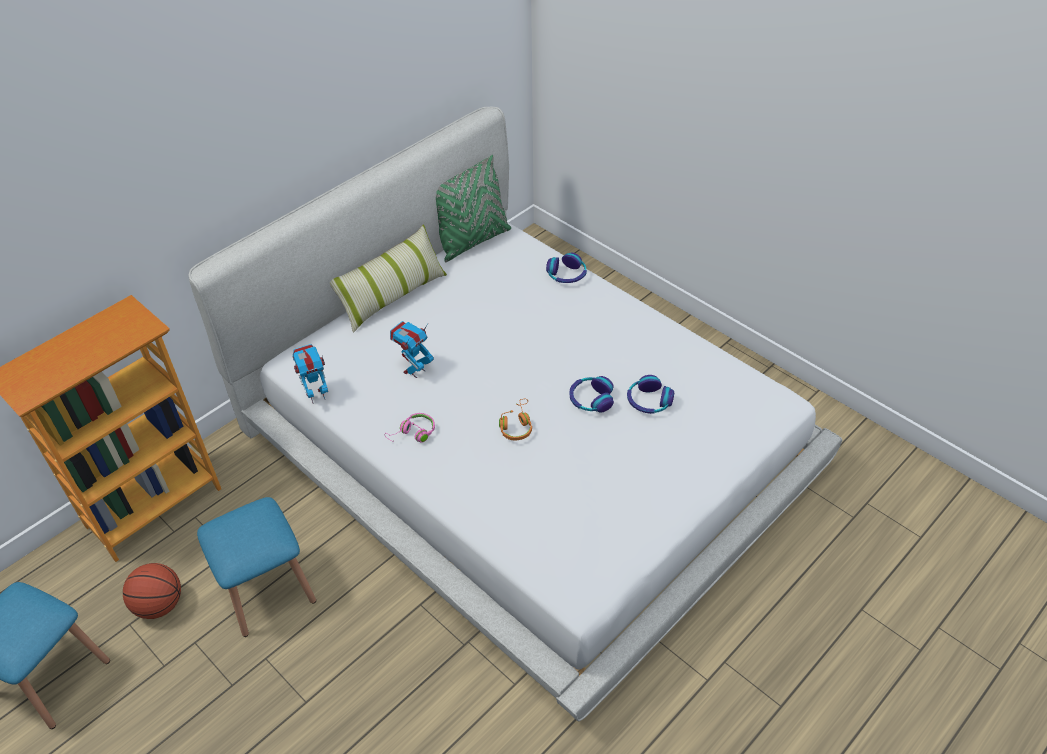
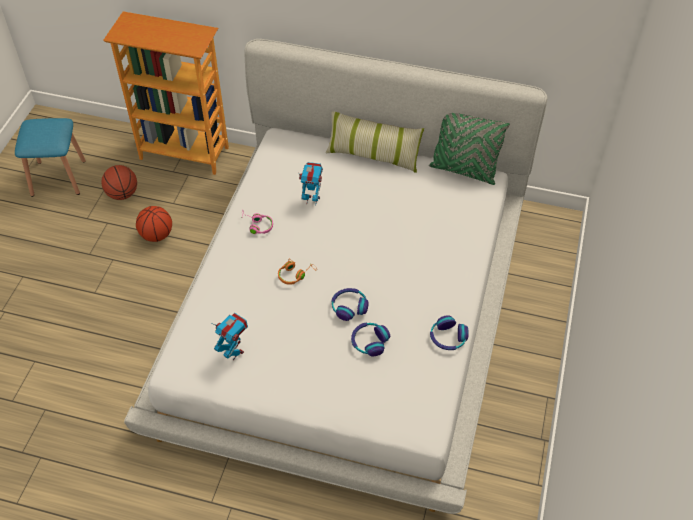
camera: 60 degrees right, 5 degrees up
(267, 590) = (156, 235): blue stool -> basketball
(316, 395) = (259, 163): toy robot -> toy robot (233, 352)
(566, 275) = (468, 239): headphones -> headphones (448, 338)

